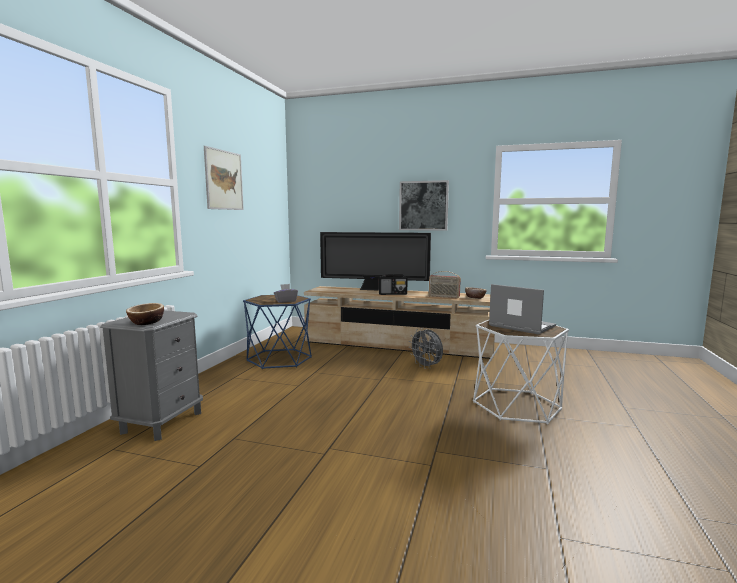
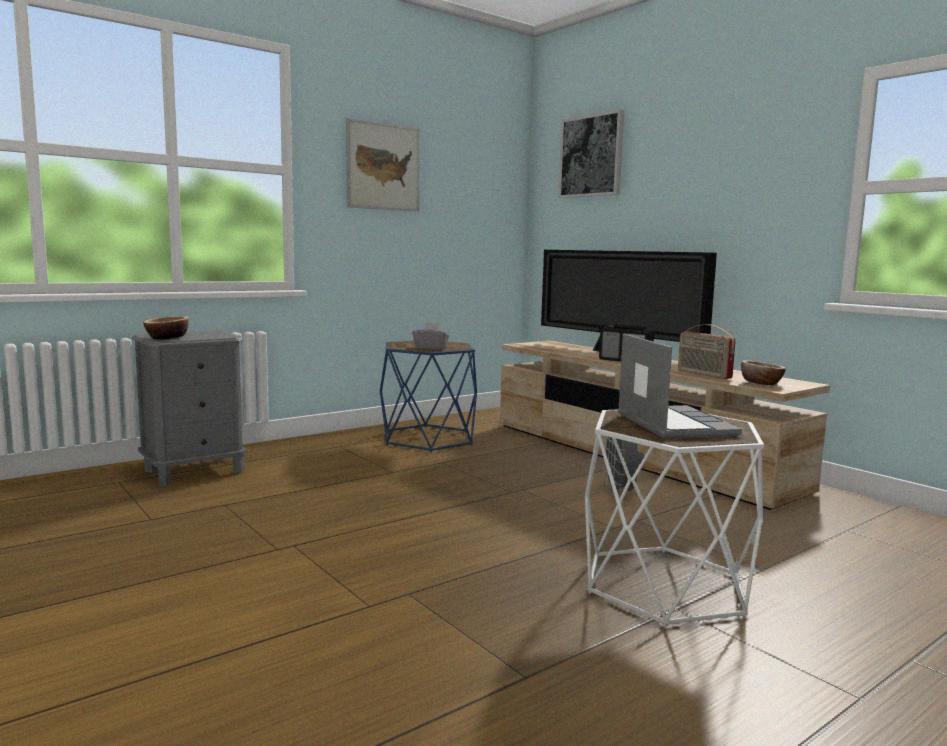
camera: 35 degrees right, 0 degrees up
(423, 205) = (720, 202): picture -> picture (591, 156)

